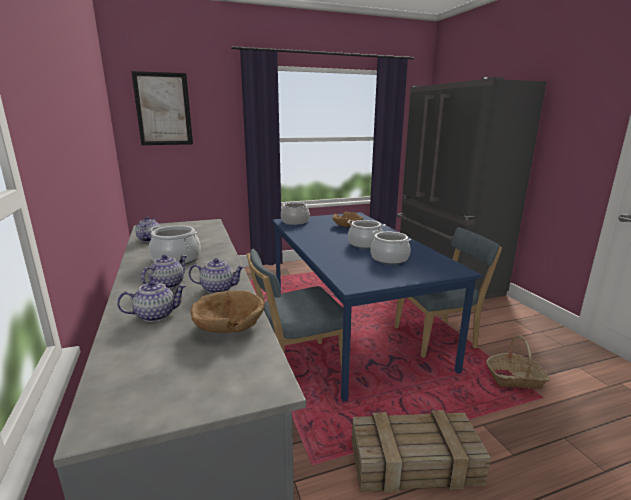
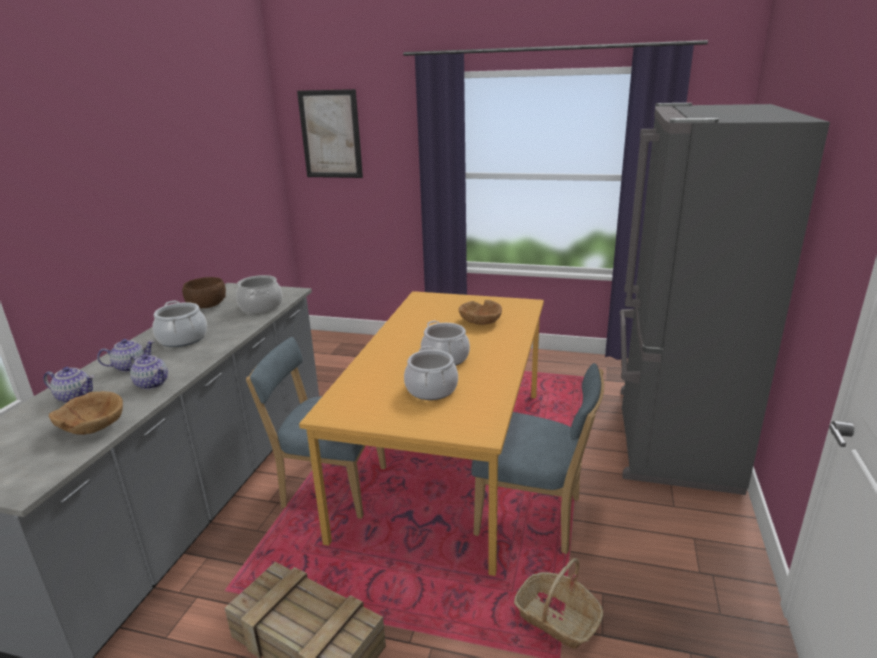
camera: 35 degrees right, 5 degrees up
(149, 239) = (206, 306): teapot -> brown bowl
(295, 221) = (430, 301): cooking pot -> cooking pot (261, 307)
(350, 324) = (446, 457): blue dining table -> orange dining table

